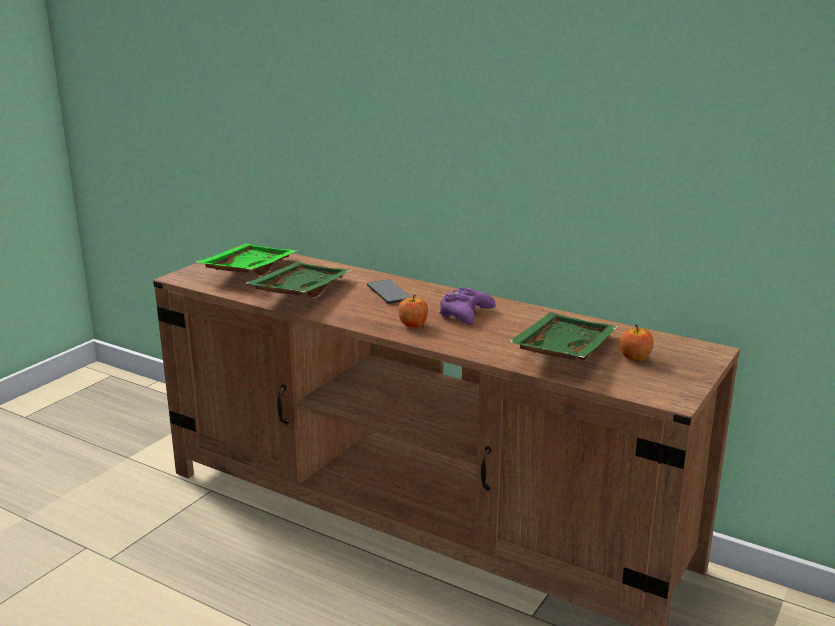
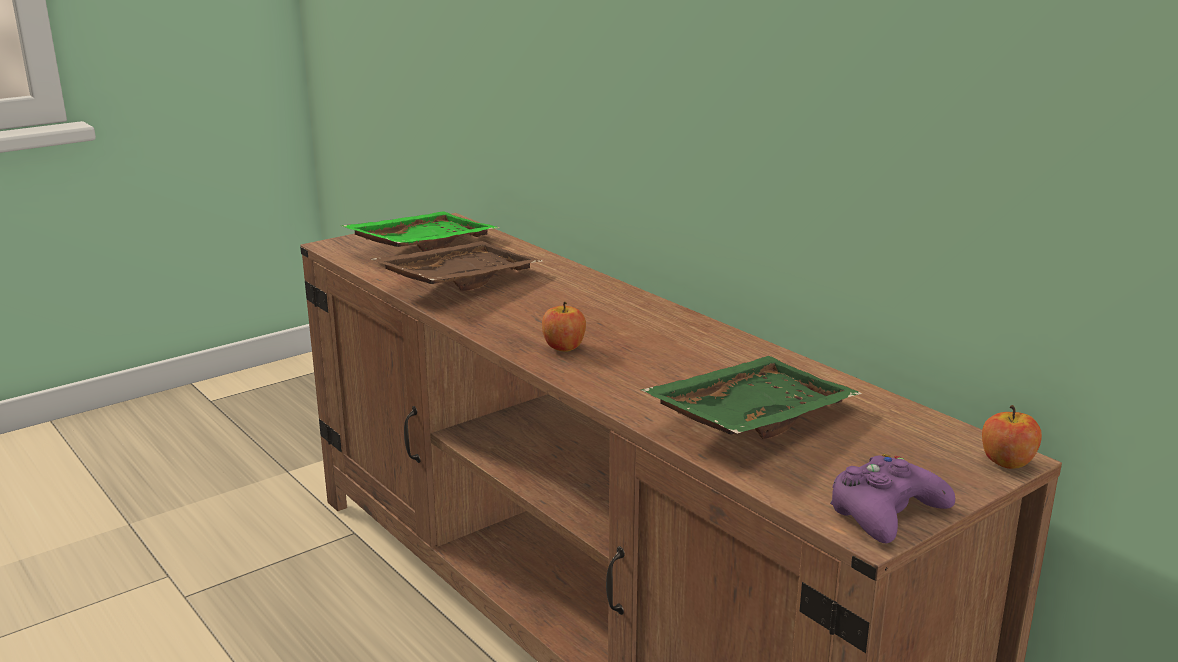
camera: 20 degrees right, 0 degrees up
(299, 291) = (457, 281): green tray -> brown tray
(389, 293) = (574, 298): phone -> none
(465, 314) = (653, 342): purple game controller -> purple game controller (886, 513)
(635, 358) = (859, 449): apple -> apple (1007, 462)

